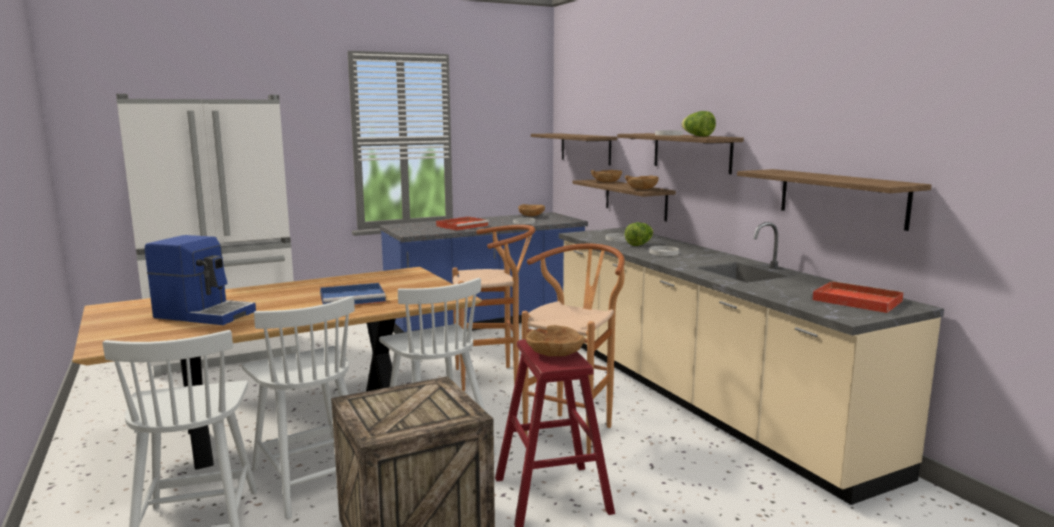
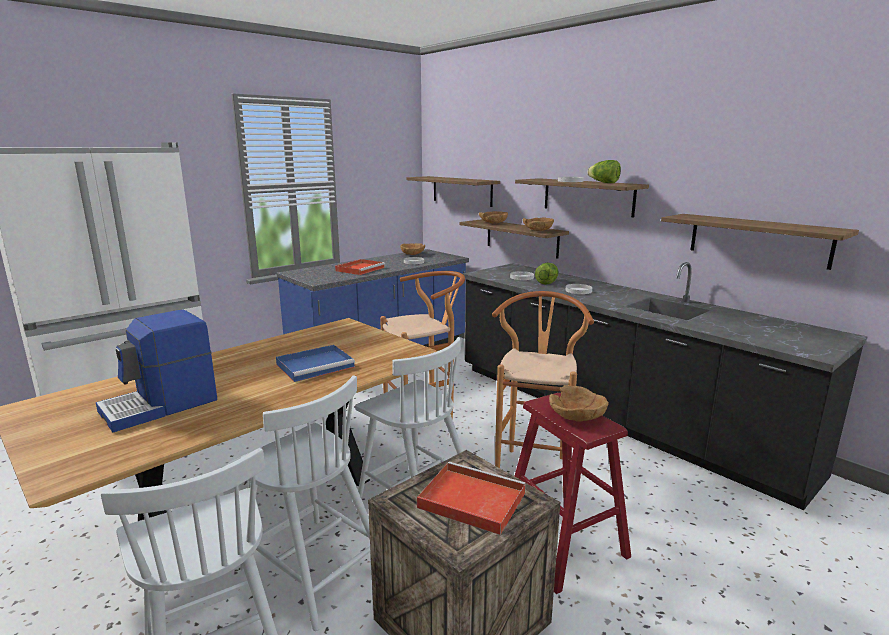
camera: 15 degrees left, 5 degrees up
(205, 314) = (161, 406): coffee machine -> coffee machine turned 135 degrees clockwise
(698, 397) = (612, 415): beige counter -> black counter
(855, 300) = (794, 333): red tray -> red tray (469, 500)

